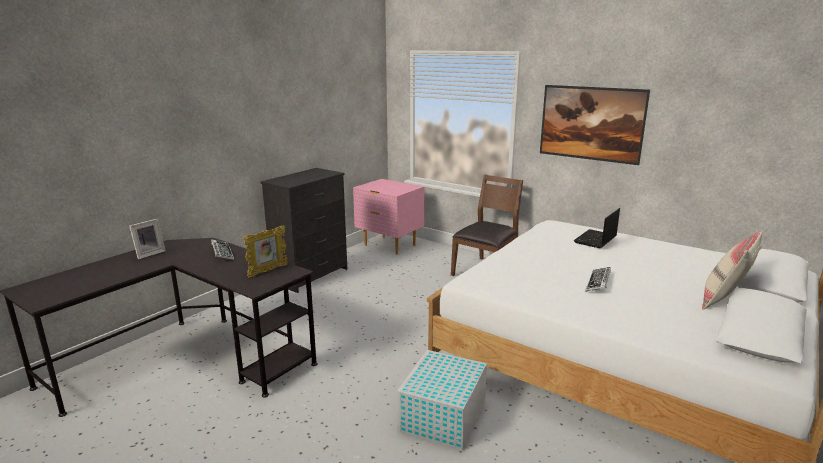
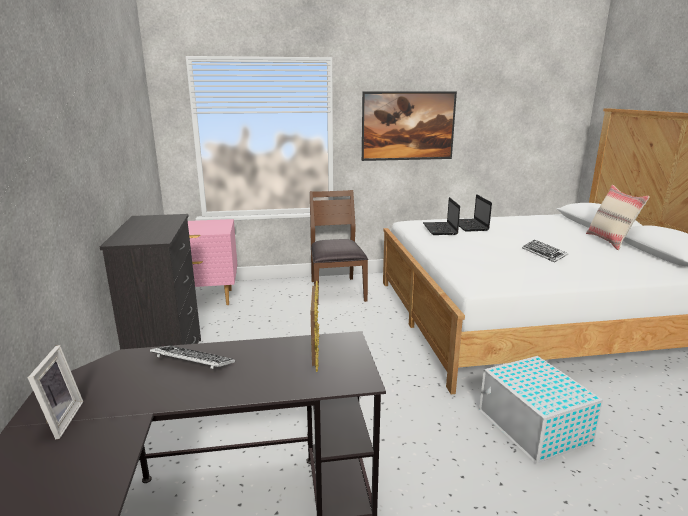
camera: 45 degrees left, 0 degrees up
(556, 235) = (440, 229): none -> laptop

